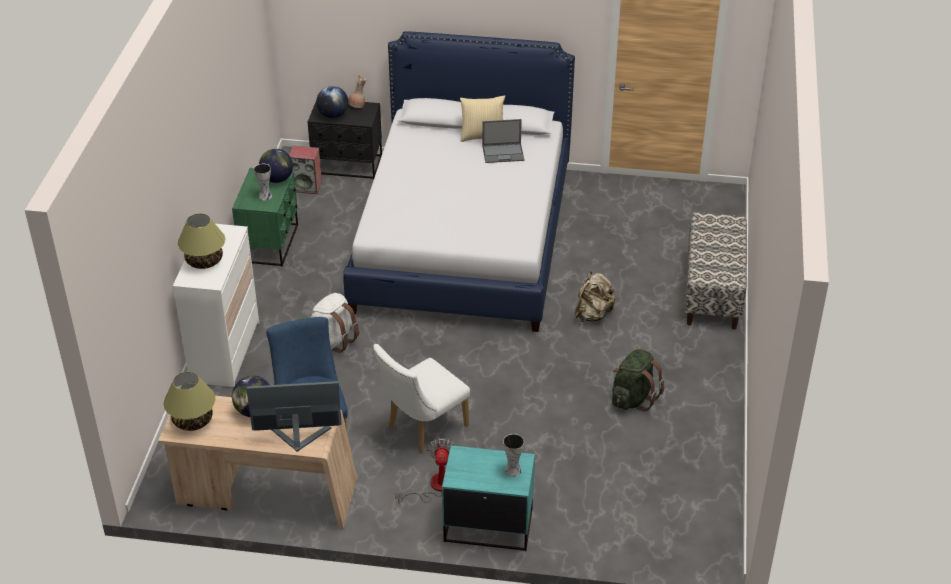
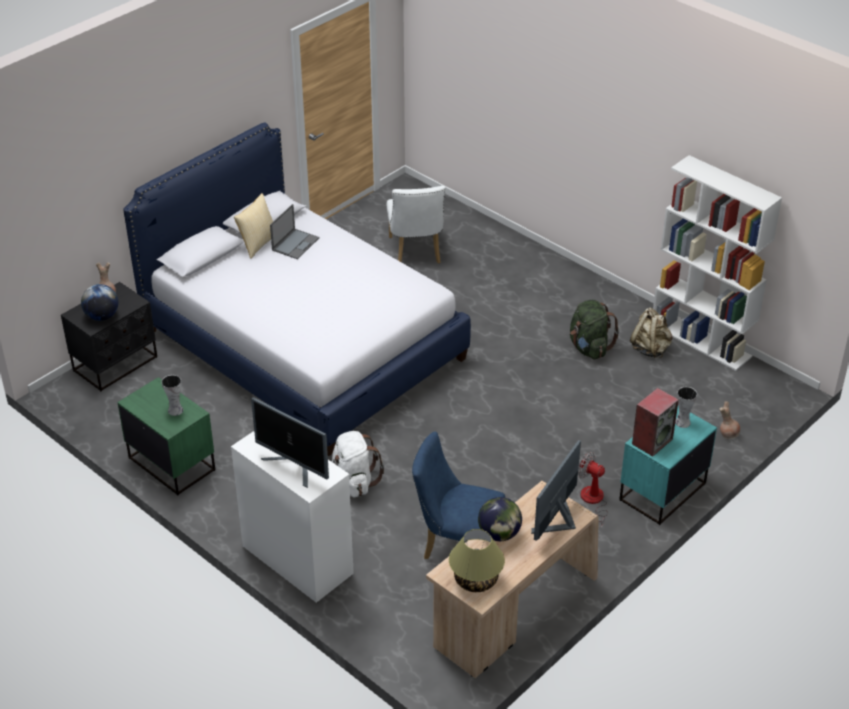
camera: 55 degrees left, 0 degrees up
(204, 261) = (294, 467): table lamp -> monitor
(277, 179) = (158, 392): globe -> none
(307, 186) = (115, 403): speaker -> speaker (652, 441)
(422, 428) = (518, 478): white chair -> white chair (415, 253)
(593, 314) = (474, 320): beige backpack -> beige backpack (650, 348)
(609, 540) = (728, 434): none -> brown vase
(713, 291) = (509, 250): bench -> none
(725, 467) = (701, 341): none -> white bookcase

